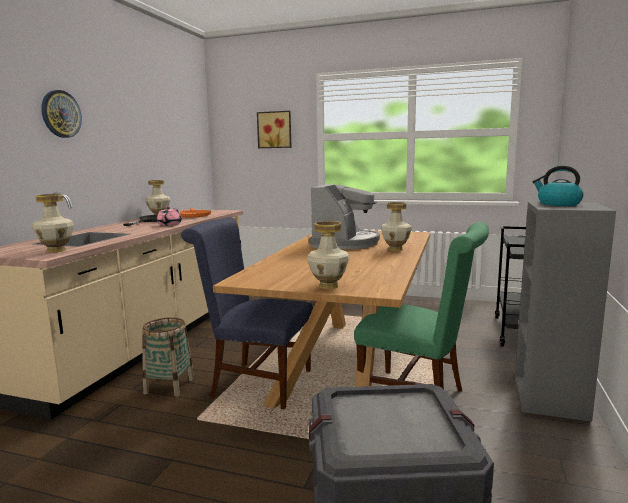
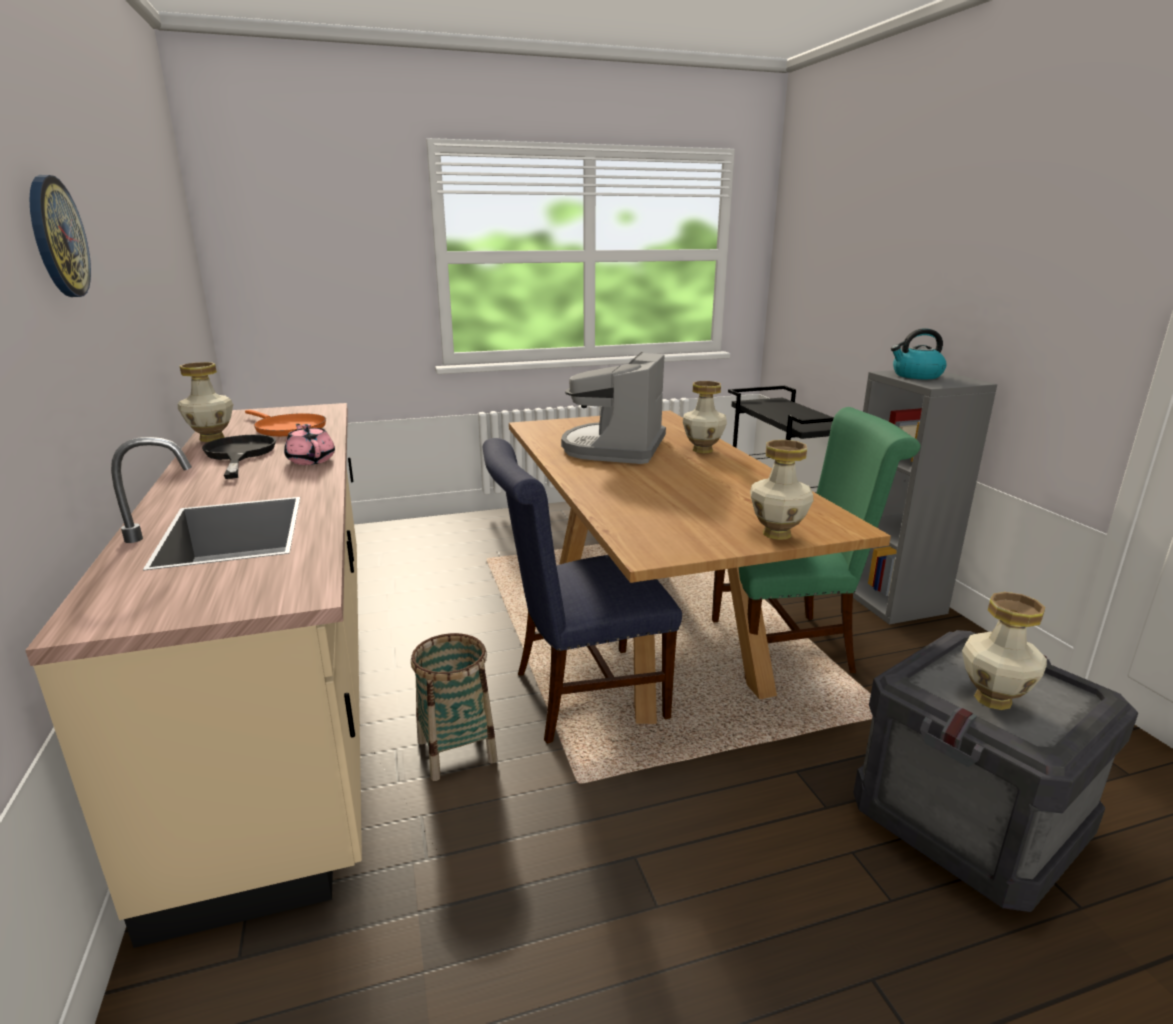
camera: 35 degrees left, 10 degrees up
(57, 250) = (276, 575): vase -> vase (993, 699)
(275, 130) = (350, 241): picture -> none
(345, 243) = (614, 448): coffee machine -> coffee machine turned 150 degrees counterclockwise

